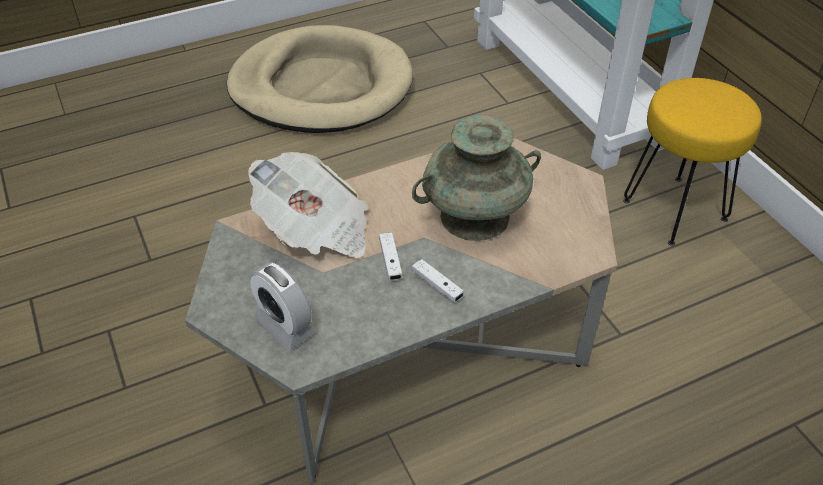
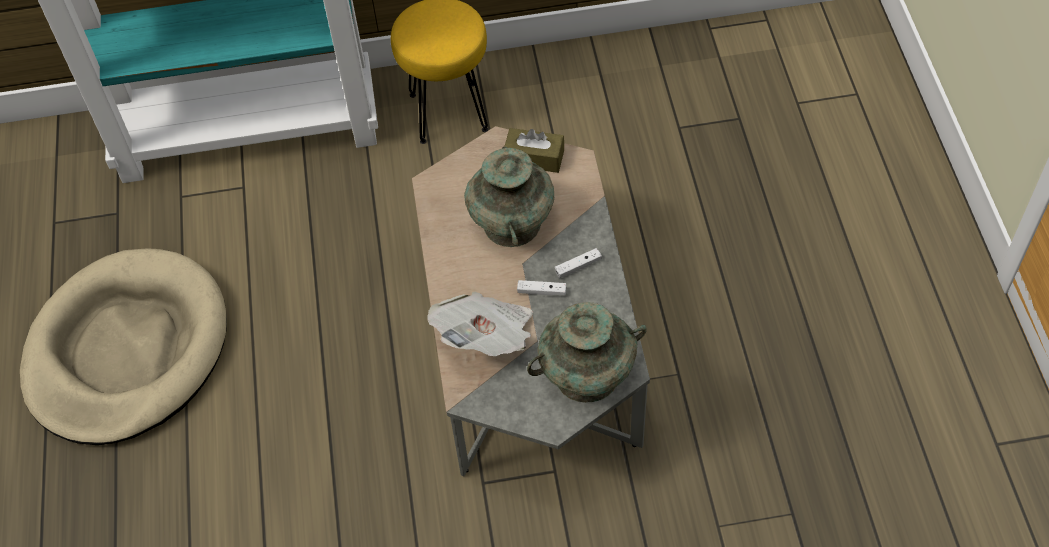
camera: 70 degrees left, 10 degrees up
(285, 326) = (587, 375): alarm clock -> turquoise vase
(575, 215) = (534, 158): none -> brown tissue box

